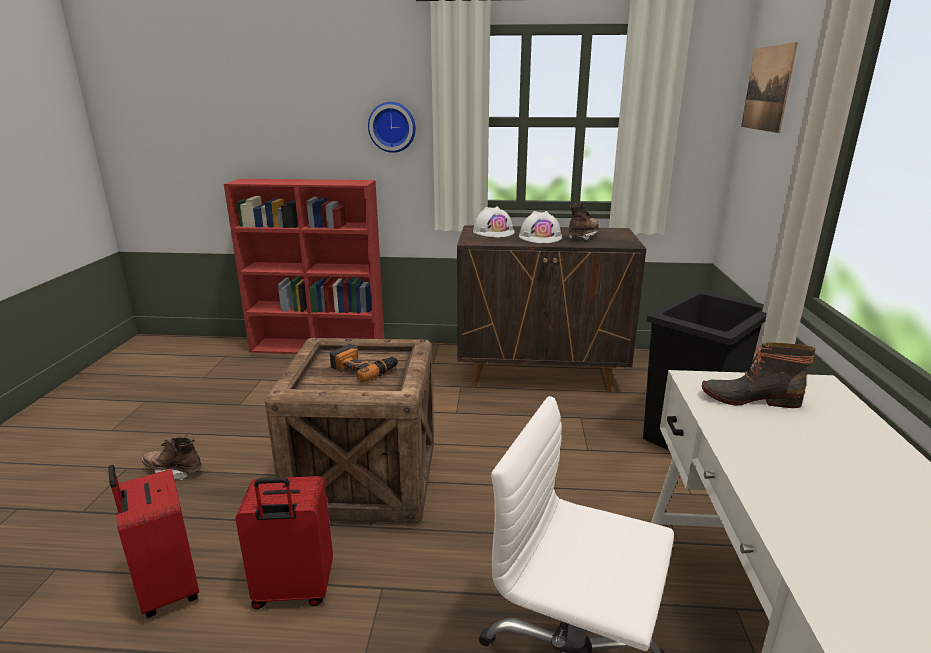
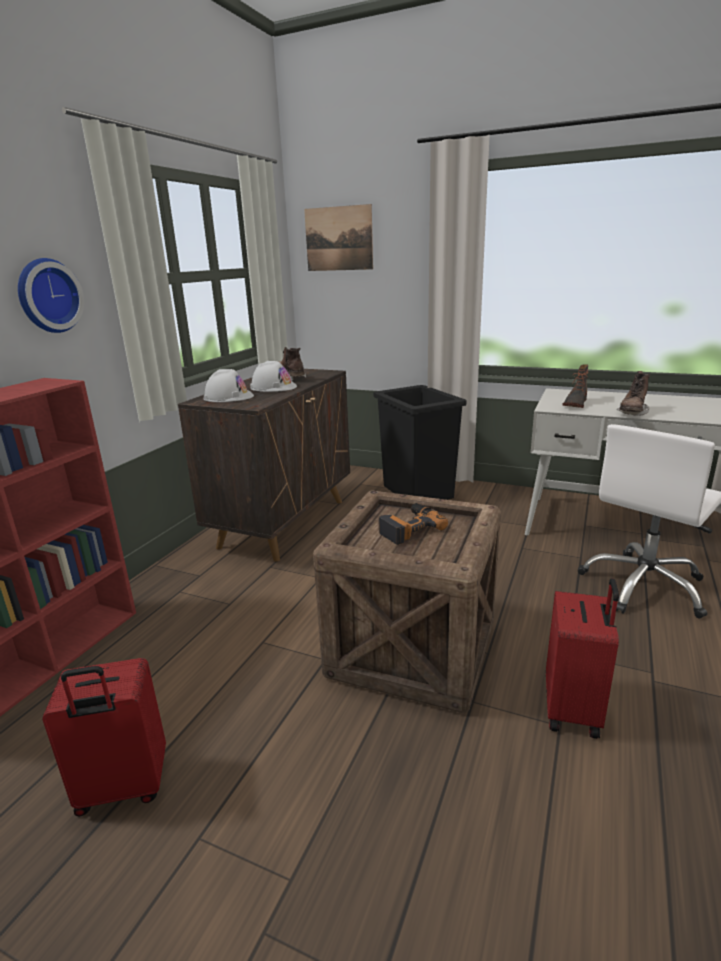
camera: 70 degrees left, 0 degrees up
(167, 590) = (572, 822): red suitcase -> red suitcase (123, 788)
(174, 471) = (312, 846): brown boot -> brown boot (632, 413)

